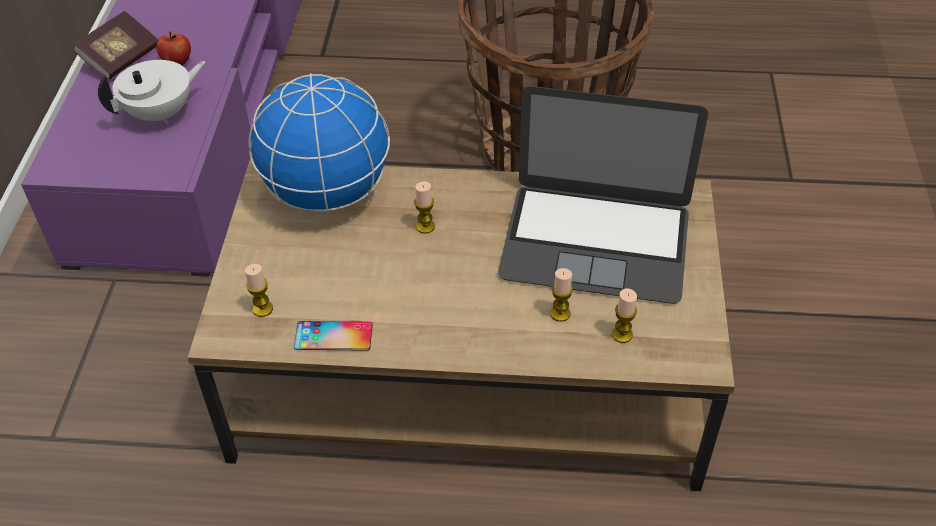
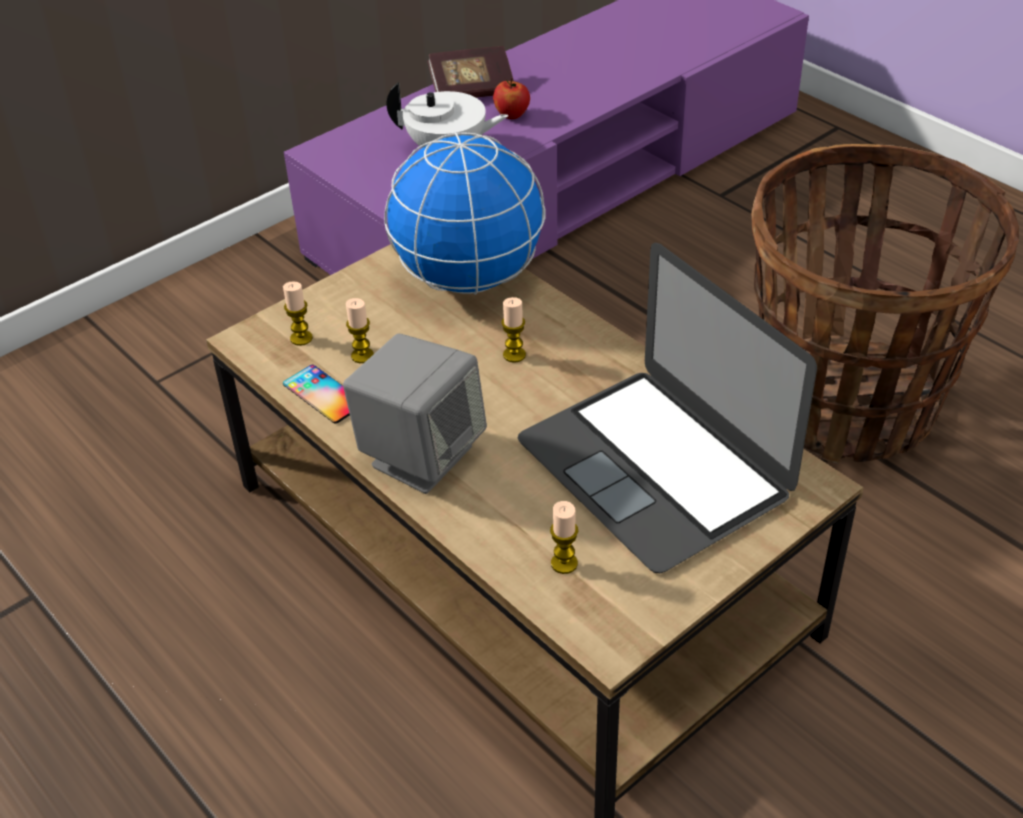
camera: 45 degrees right, 5 degrees down
(453, 331) = (421, 455): none -> grey speaker
(560, 313) = (532, 505): candle -> candle (362, 356)

